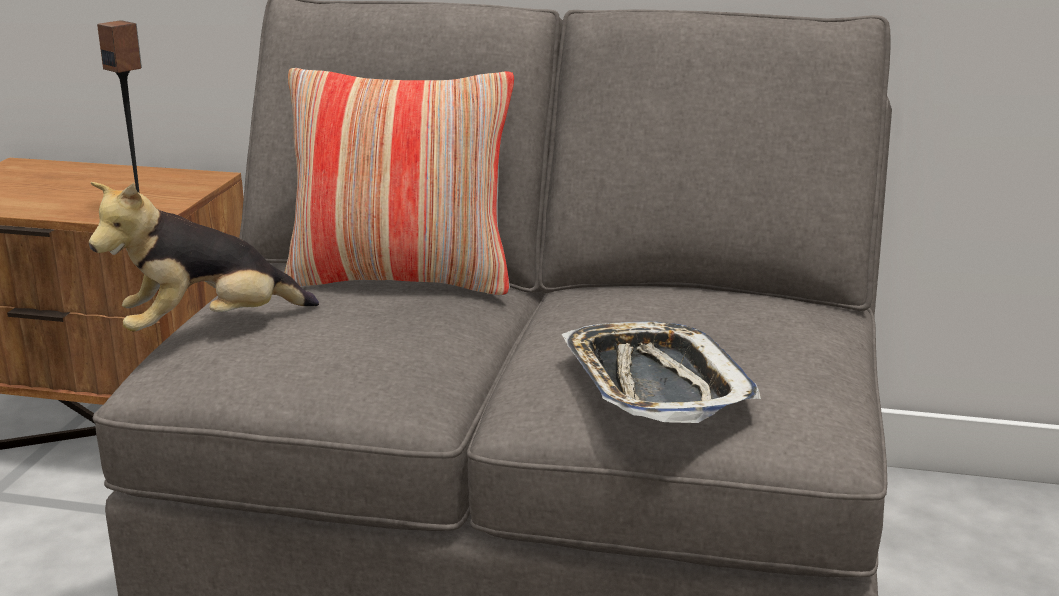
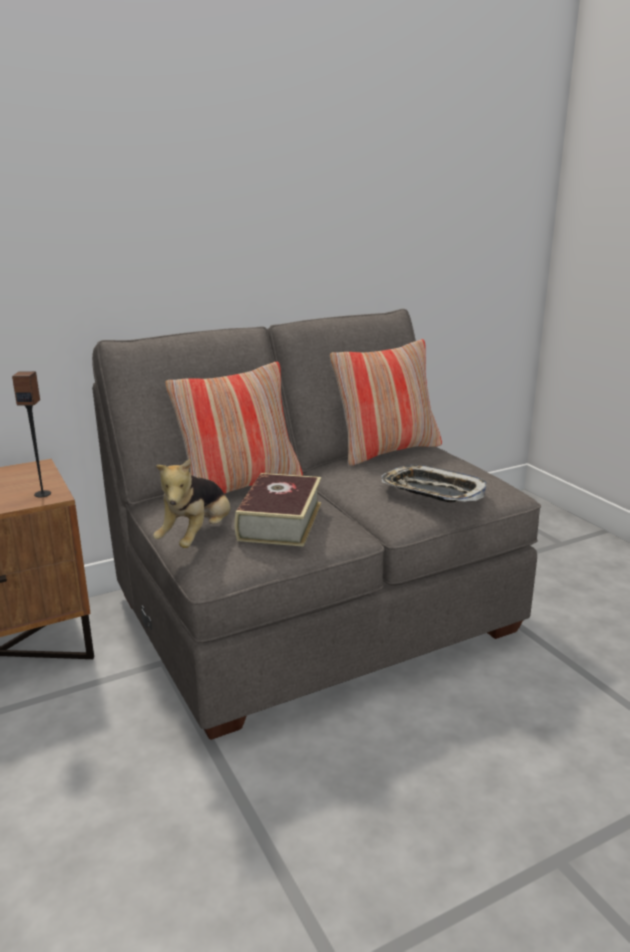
camera: 40 degrees left, 0 degrees up
(342, 345) = (280, 521): none -> book
(724, 294) = (386, 450): none -> pillow

